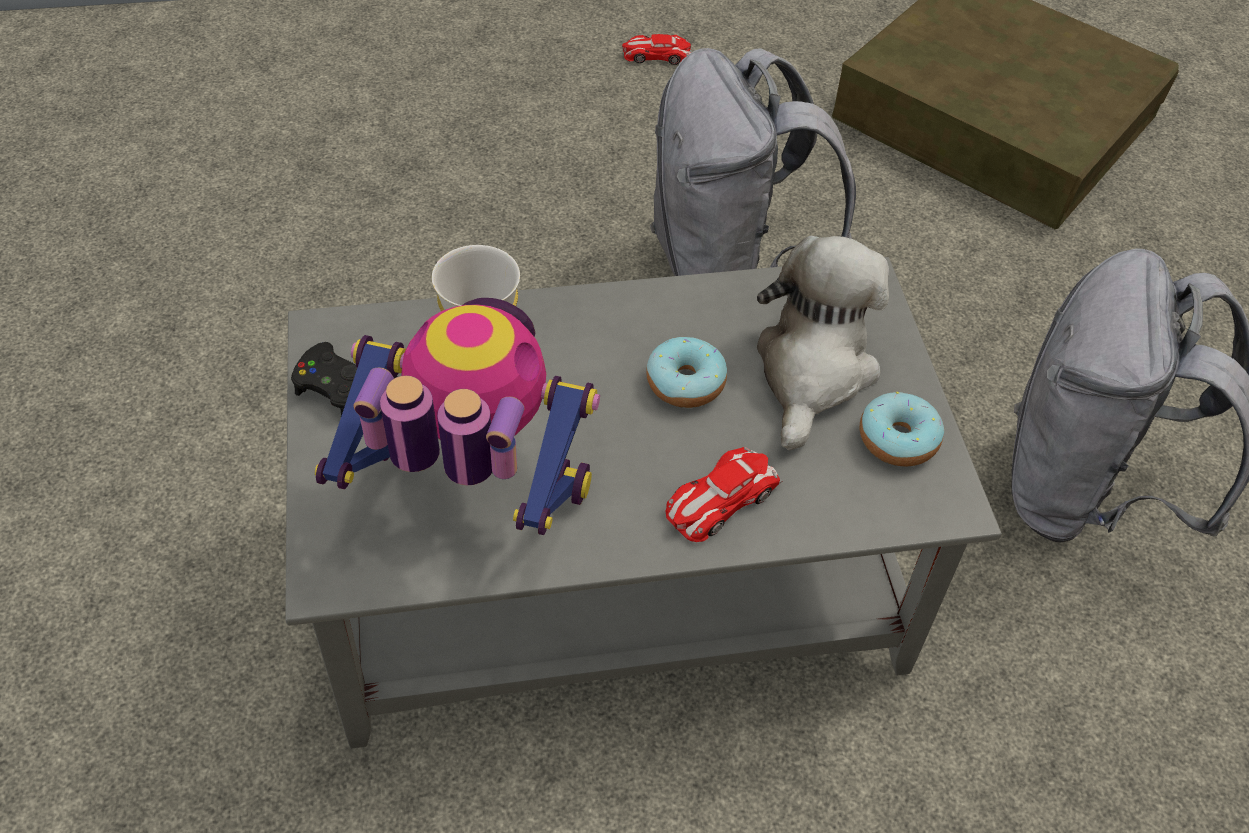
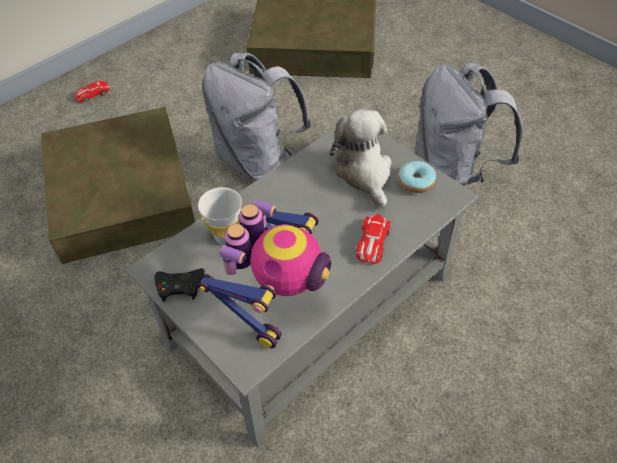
camera: 30 degrees left, 0 degrees up
(467, 212) = (121, 193): none -> brown storage box
(472, 497) = (276, 298): toy robot -> toy robot turned 135 degrees clockwise
(656, 55) = (152, 81): toy car -> toy car (93, 94)
(685, 383) = (321, 204): donut -> none

